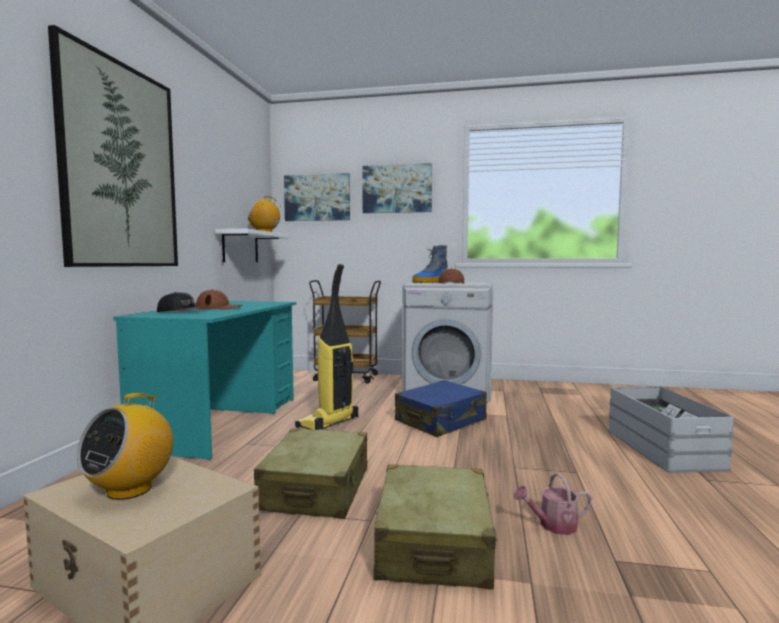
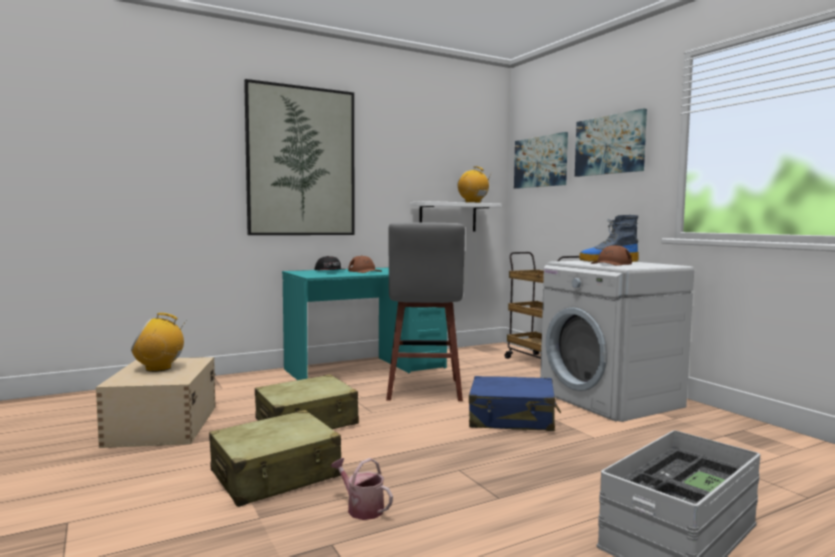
camera: 50 degrees right, 0 degrees up
(328, 423) = (423, 390): vacuum cleaner -> grey stool

